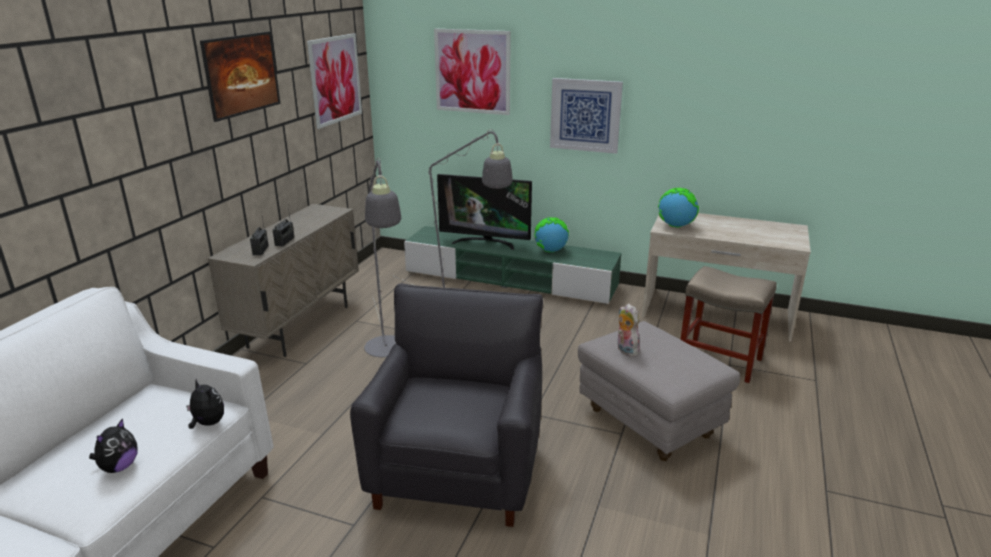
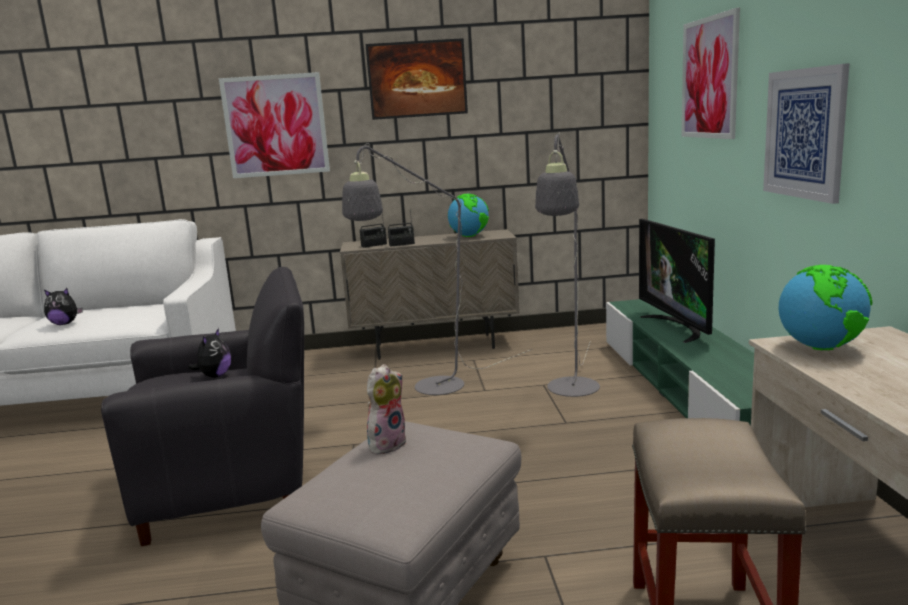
camera: 65 degrees right, 10 degrees down
(207, 423) = (129, 327): plush toy -> plush toy (215, 376)
(335, 79) = (574, 97): picture -> picture (275, 125)
(550, 251) = (726, 360): globe -> globe (469, 236)

